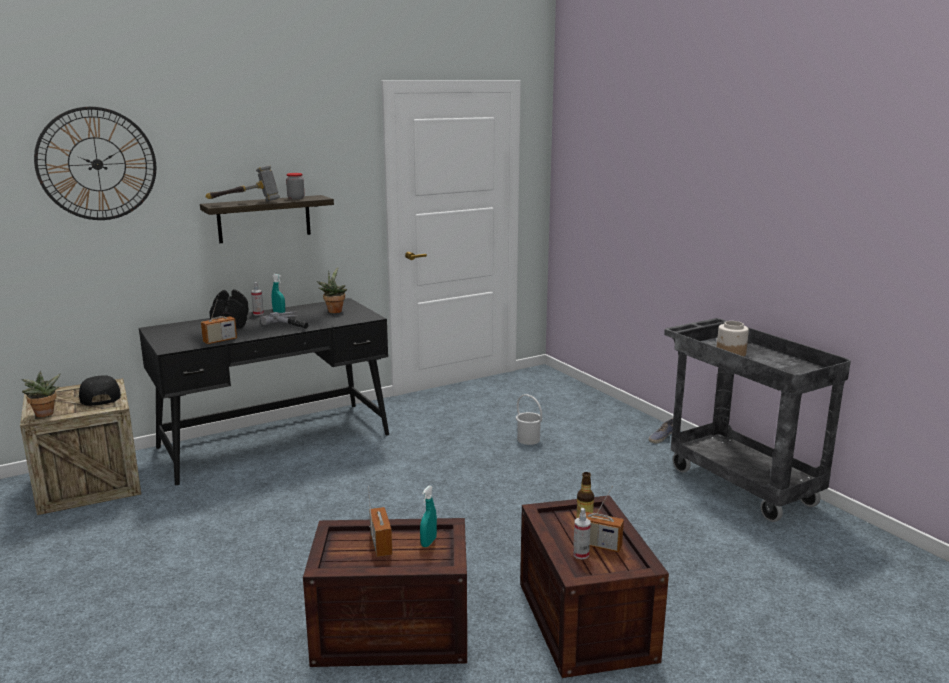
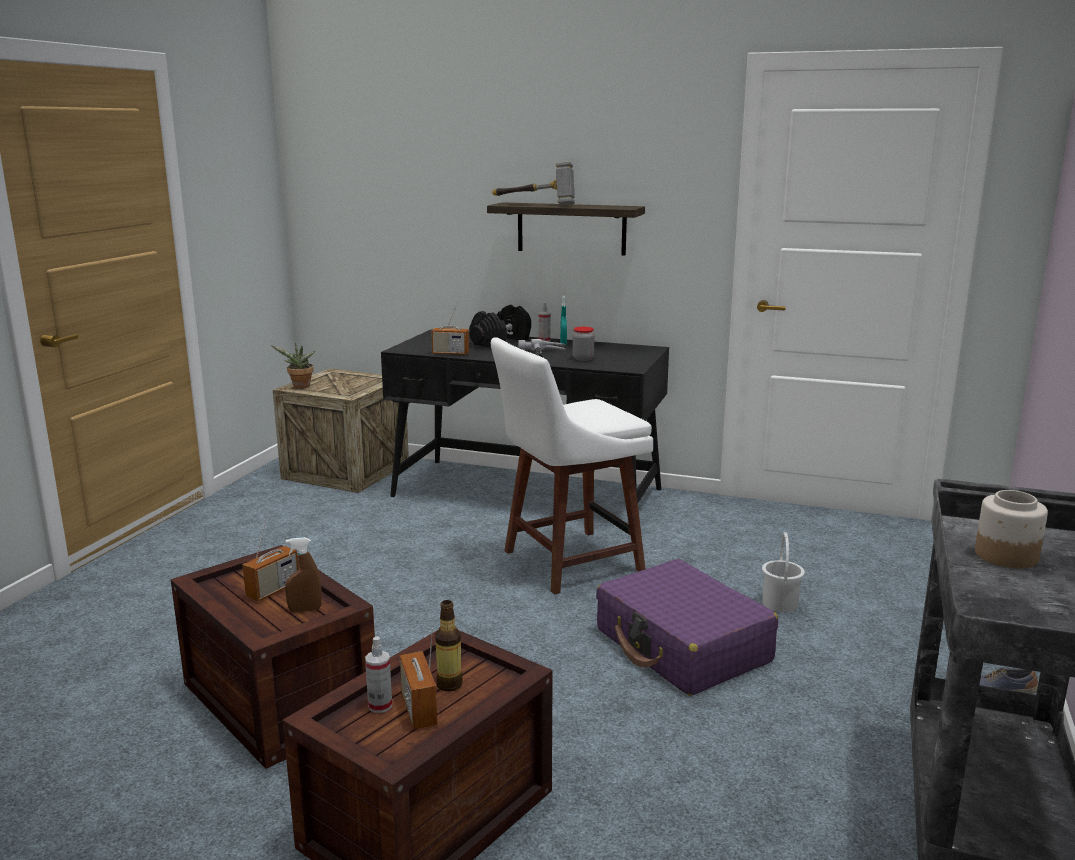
camera: 50 degrees right, 0 degrees up
(97, 164) = (409, 150): wall clock -> none
(99, 397) = (357, 386): black cap -> none
(296, 198) = (601, 206): jar -> jar (583, 359)
(334, 311) = (616, 354): potted plant -> none
(388, 469) = (566, 562): none -> white stool
(428, 542) = (305, 610): turquoise spray bottle -> brown spray bottle
(529, 481) = (682, 646): none -> purple suitcase

